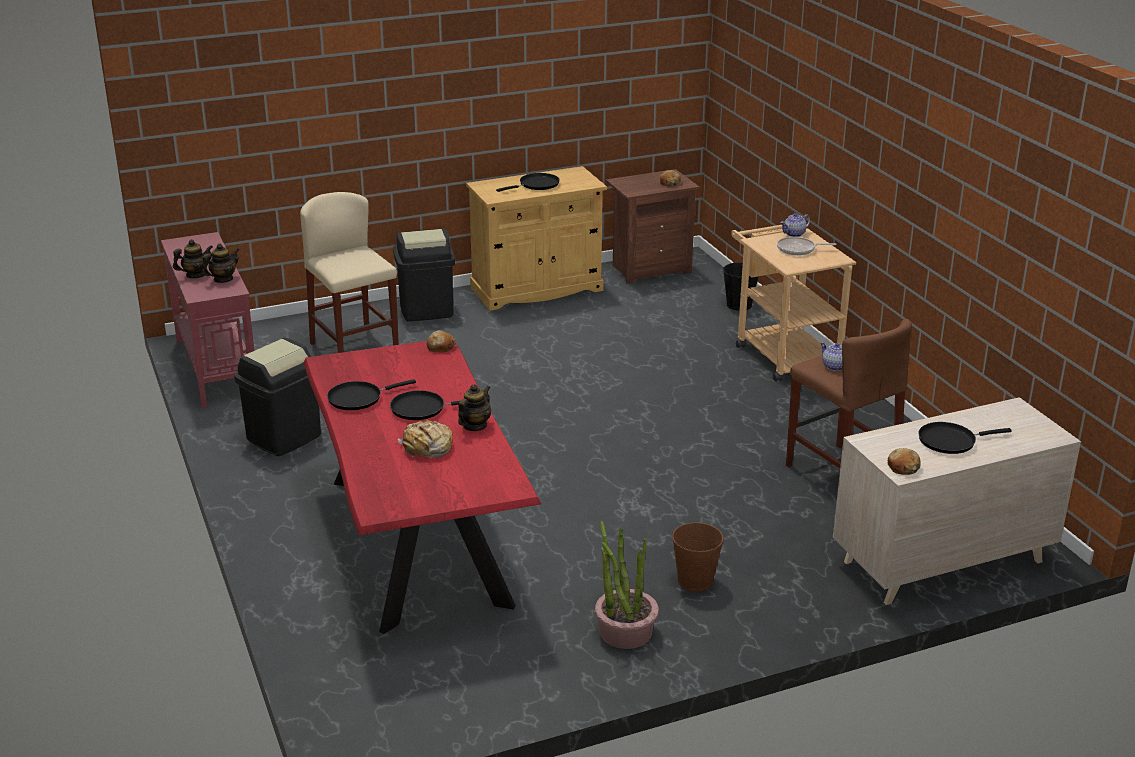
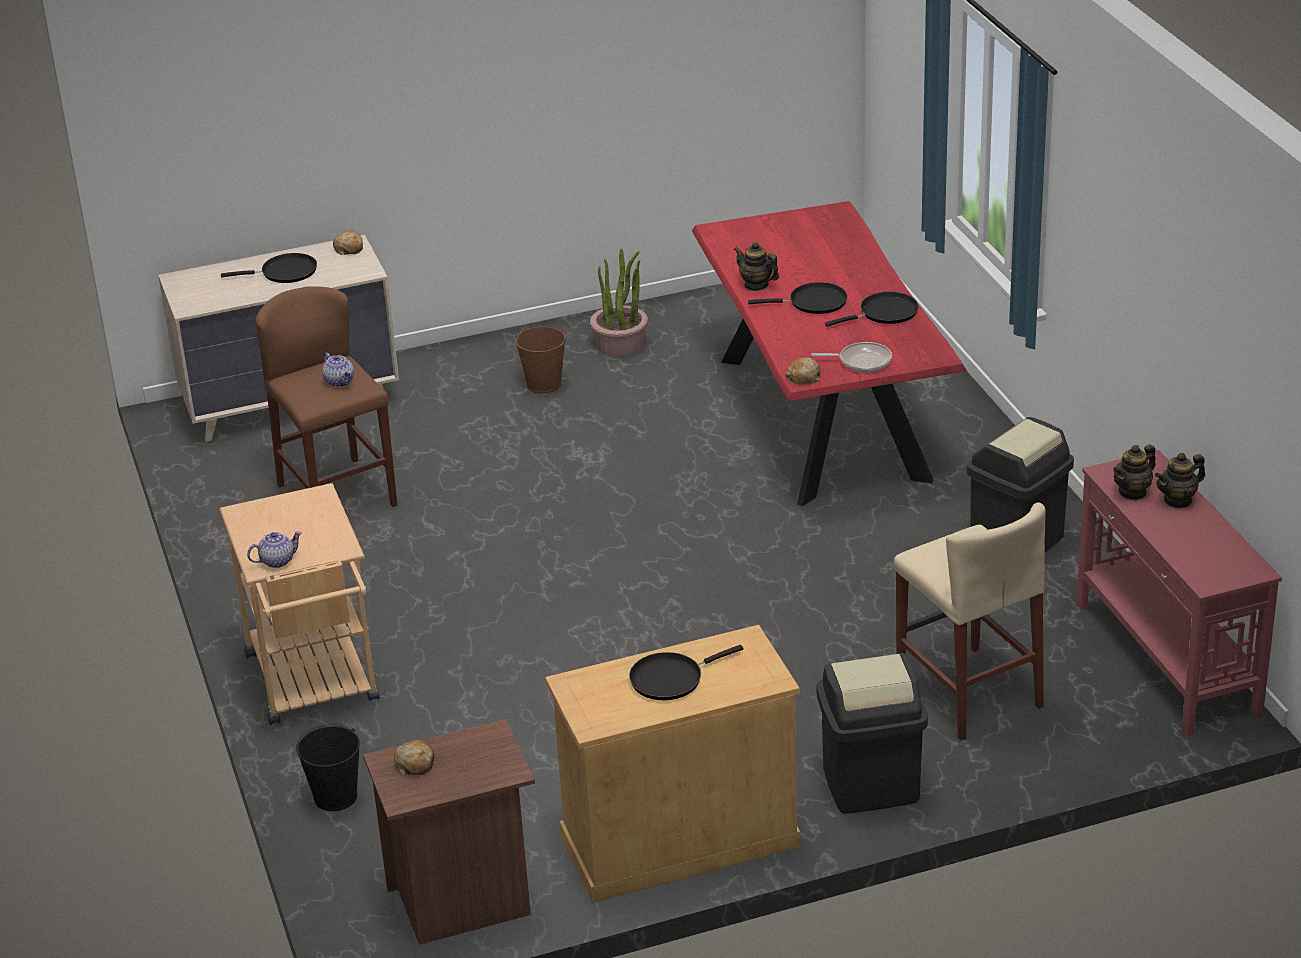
camera: 175 degrees left, 5 degrees up
(427, 448) = (802, 264): bread -> none
(474, 426) = (756, 285): teapot -> teapot turned 90 degrees clockwise
(798, 249) = (288, 529): frying pan -> frying pan (861, 361)

